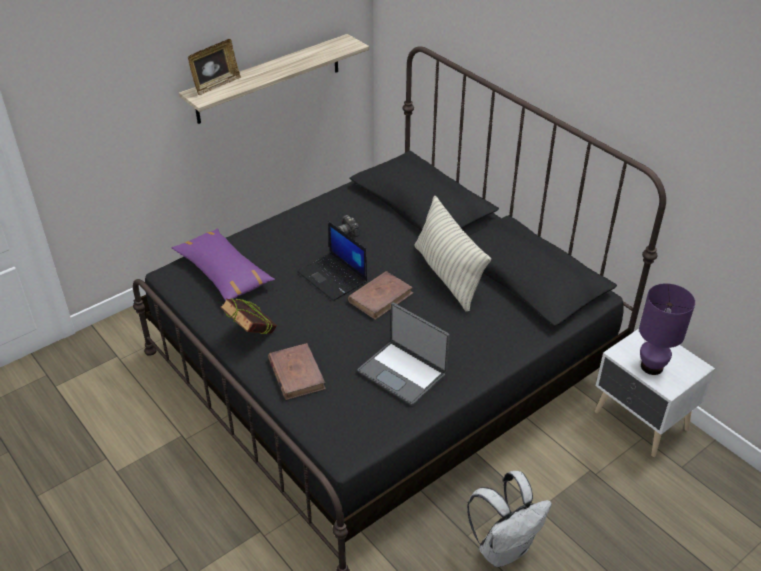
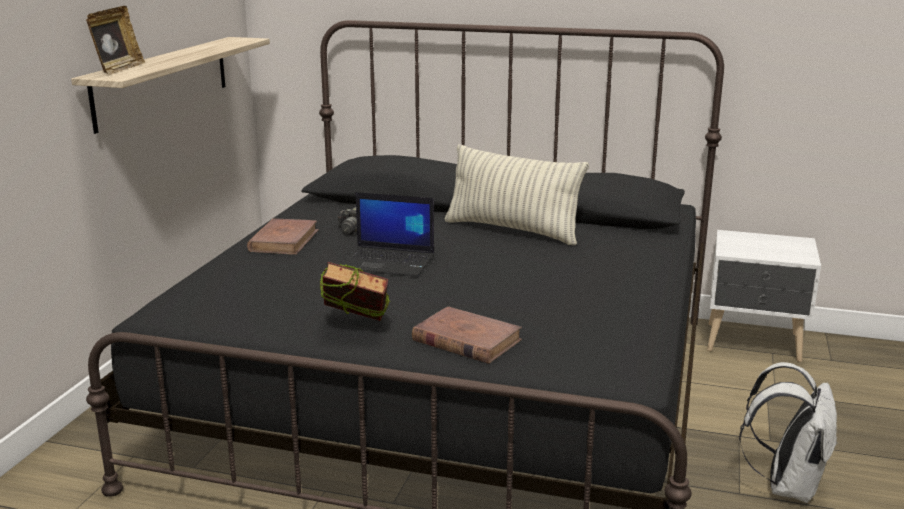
camera: 35 degrees left, 20 degrees down
(223, 273) = (237, 295): purple pillow -> none
(380, 297) = (467, 261): brown book -> brown book (284, 241)
(403, 373) = (585, 301): laptop -> none
(651, 367) = (769, 251): purple table lamp -> none

